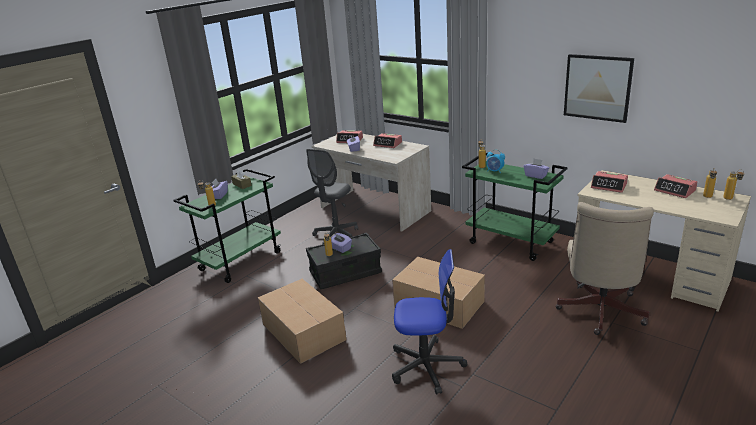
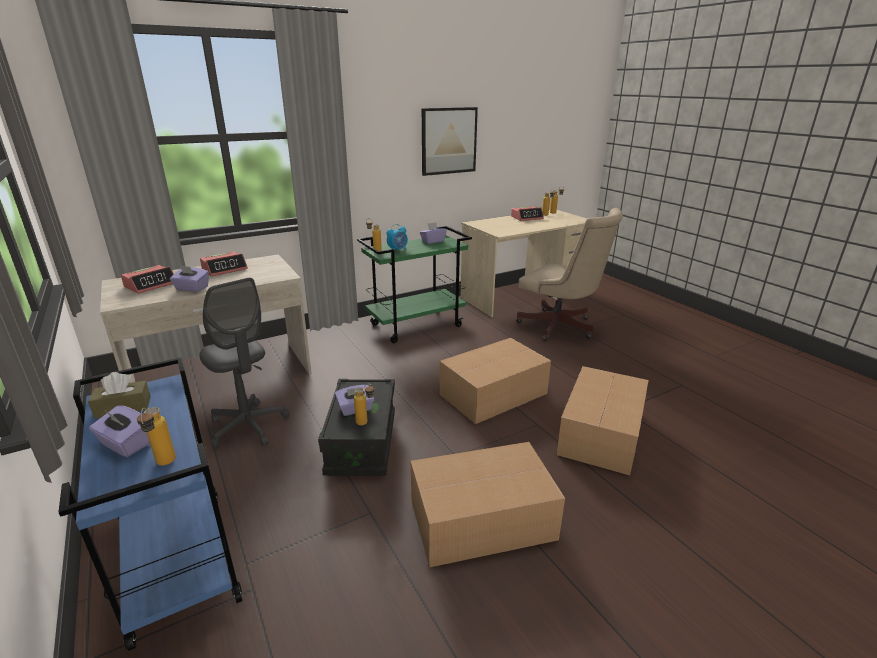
camera: 70 degrees left, 0 degrees up
(241, 261) = (178, 563): green cart -> blue cart
(426, 366) = (602, 433): office chair -> cardboard box
(609, 186) = (496, 227): alarm clock -> none

